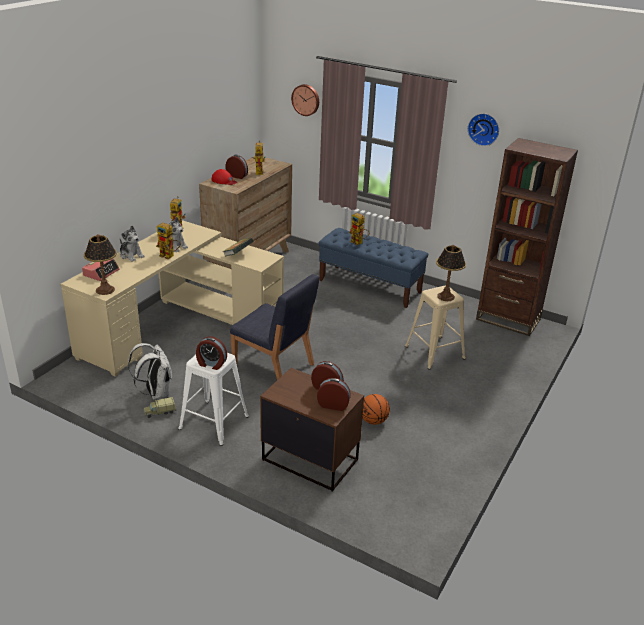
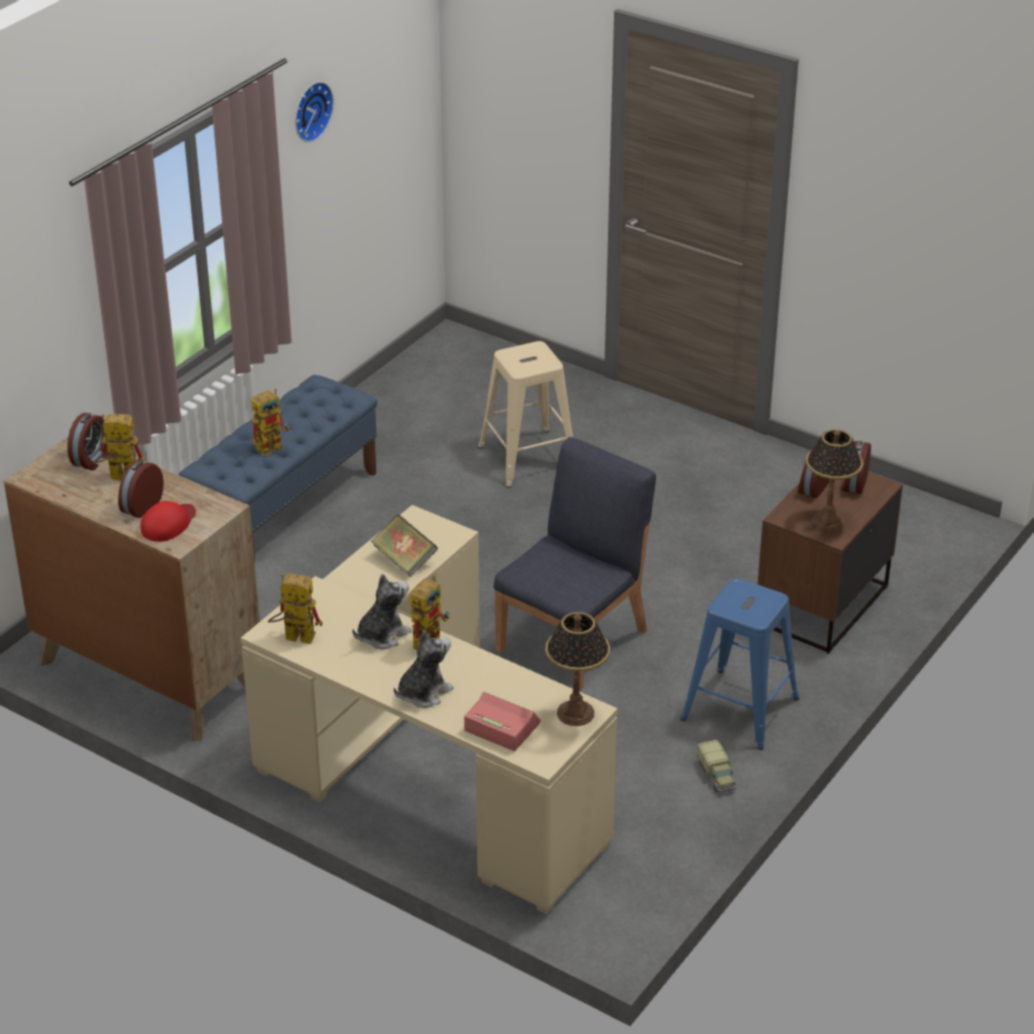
camera: 85 degrees left, 5 degrees up
(156, 393) = (659, 785): white backpack -> none
(211, 364) = (763, 600): alarm clock -> alarm clock (92, 459)
(215, 422) = (739, 707): white stool -> blue stool
(306, 99) = (38, 289): wall clock -> none
(373, 421) = (721, 537): basketball -> none
(446, 297) = (536, 356): table lamp -> table lamp (827, 522)
(508, 319) = (425, 369): brown bookcase -> none

